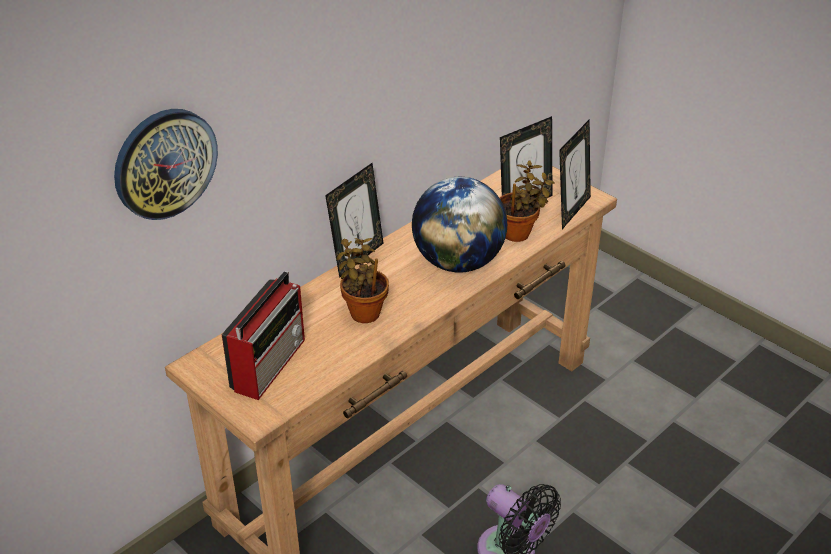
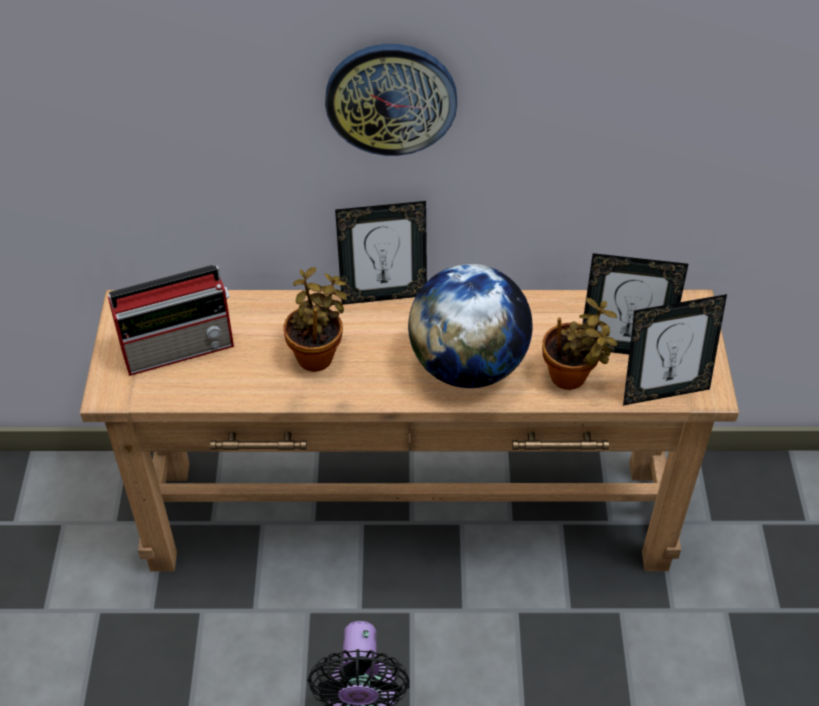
camera: 45 degrees right, 10 degrees up
(165, 163) = (117, 92): wall clock -> wall clock (391, 98)

